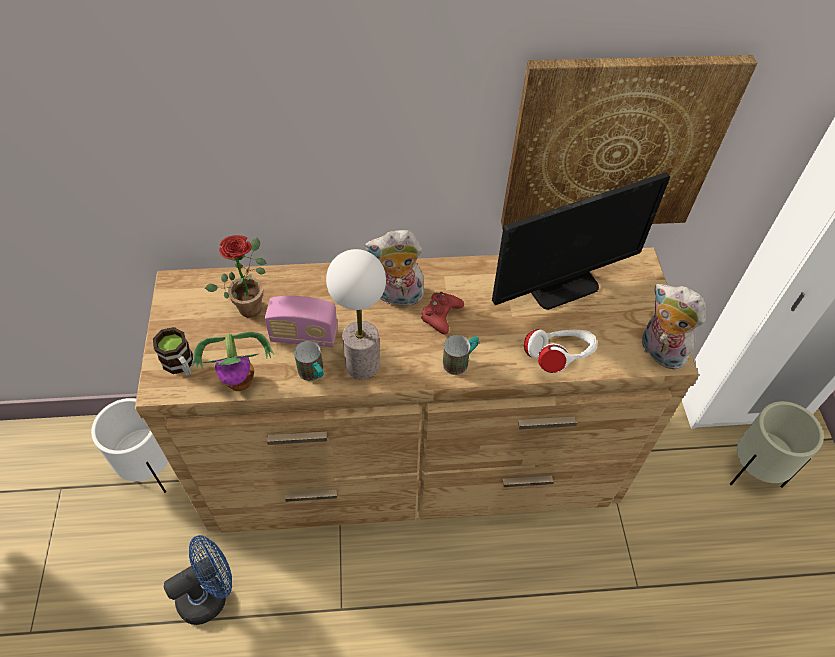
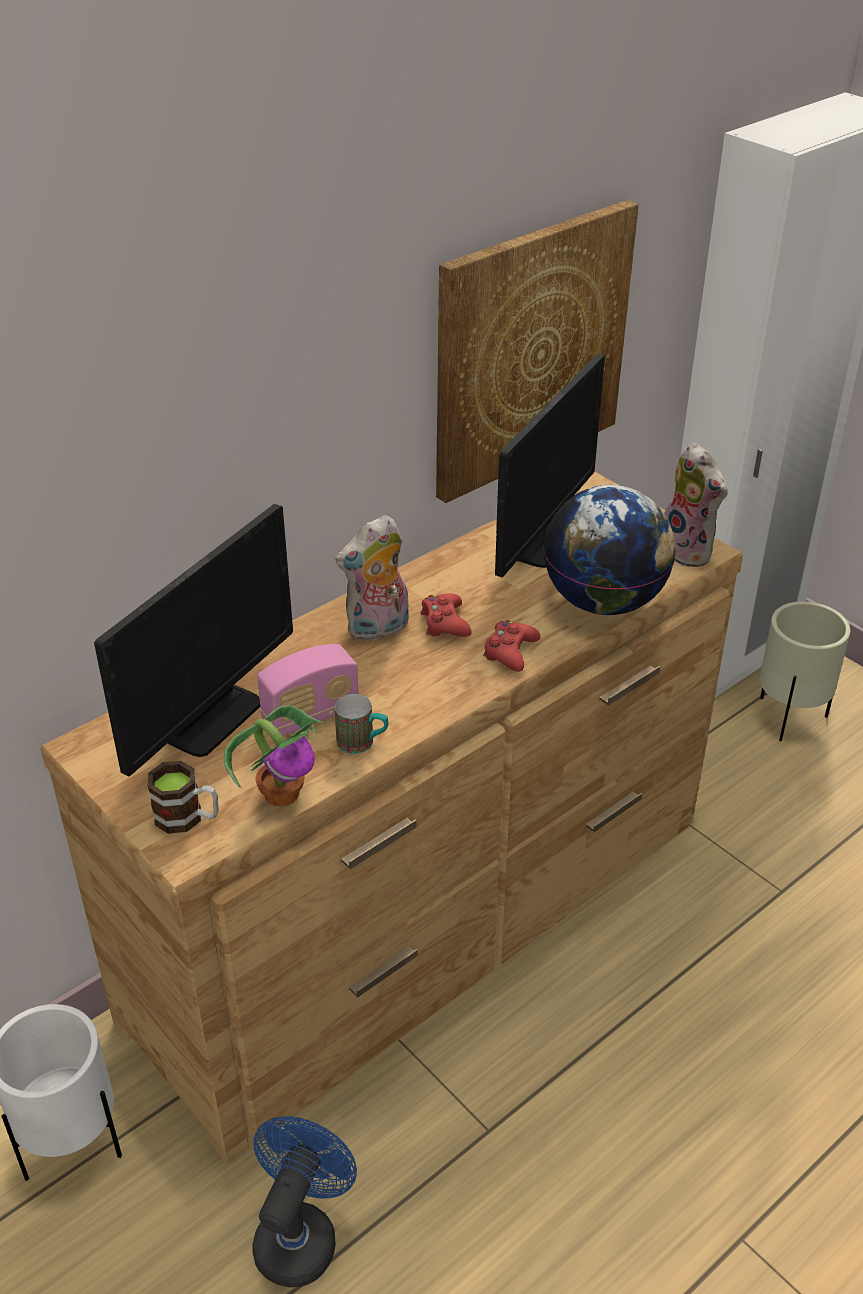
camera: 35 degrees left, 15 degrees down
(251, 304) = (209, 717): potted plant -> monitor
(363, 364) = (408, 706): table lamp -> none
(460, 361) = (510, 652): mug -> red game controller
(558, 359) = (604, 602): white headphones -> globe
(659, 352) = (689, 551): plush toy -> plush toy turned 135 degrees counterclockwise

